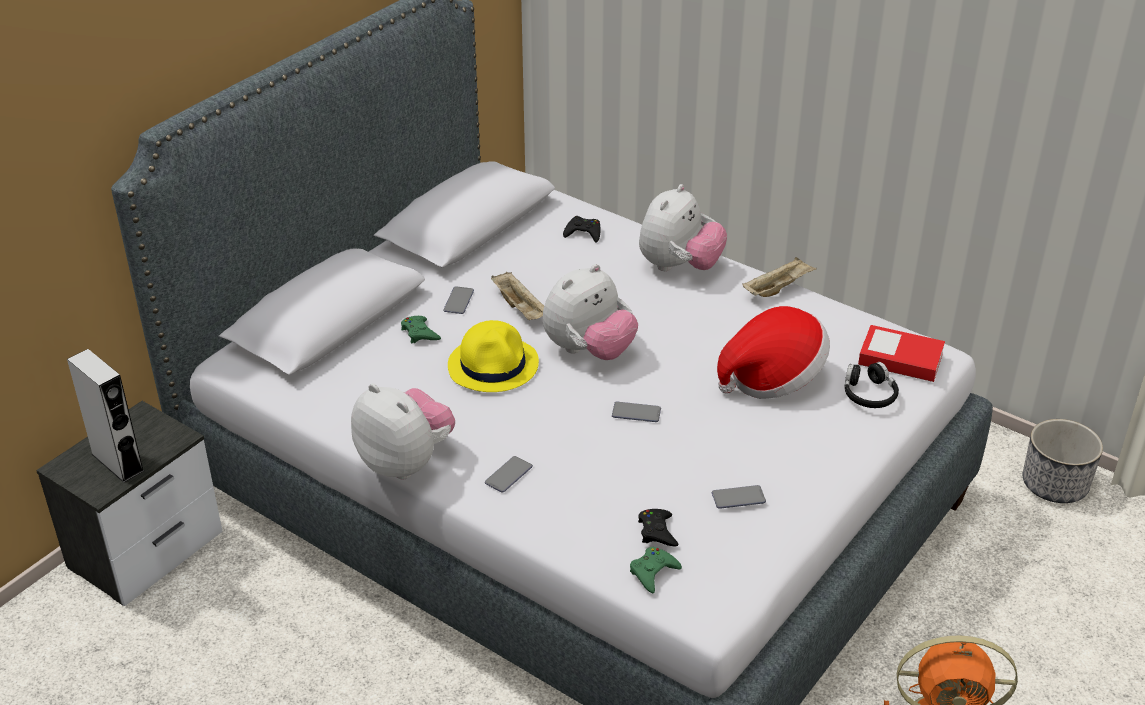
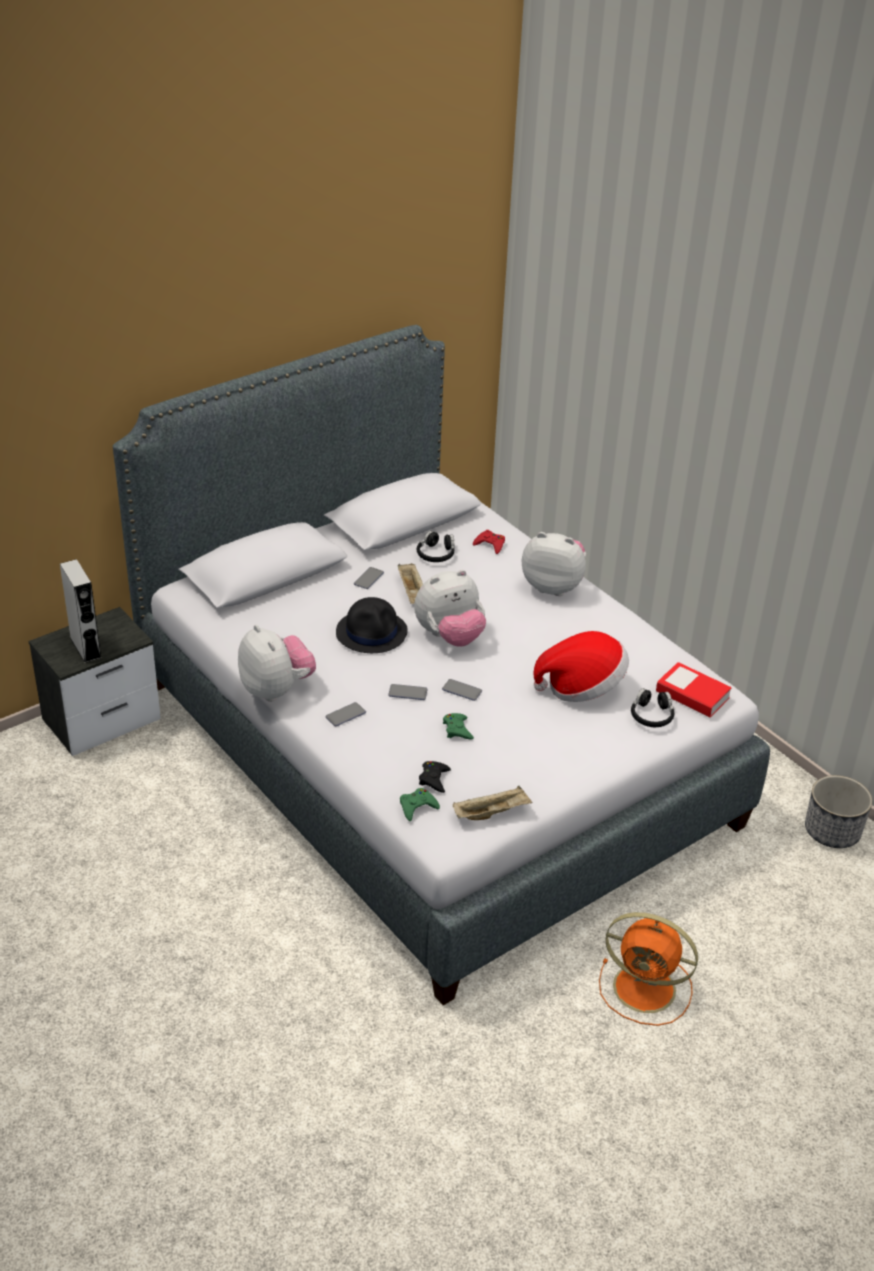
camera: 15 degrees right, 0 degrees up
(419, 333) = (328, 597): green game controller -> green game controller (457, 729)
(494, 365) = (372, 632): yellow hat -> black hat
(525, 256) = (436, 554): none -> black headphones
(583, 233) = (490, 544): black game controller -> red game controller
(679, 266) = (553, 586): plush toy -> plush toy turned 120 degrees counterclockwise
(738, 498) = (507, 769): phone -> phone (408, 693)
(778, 288) = (623, 619): beige tray -> beige tray (491, 813)

